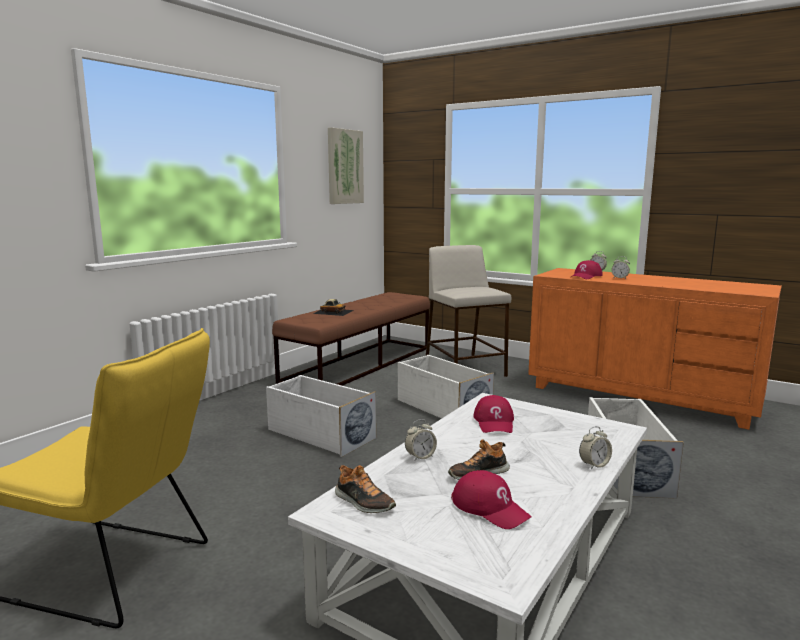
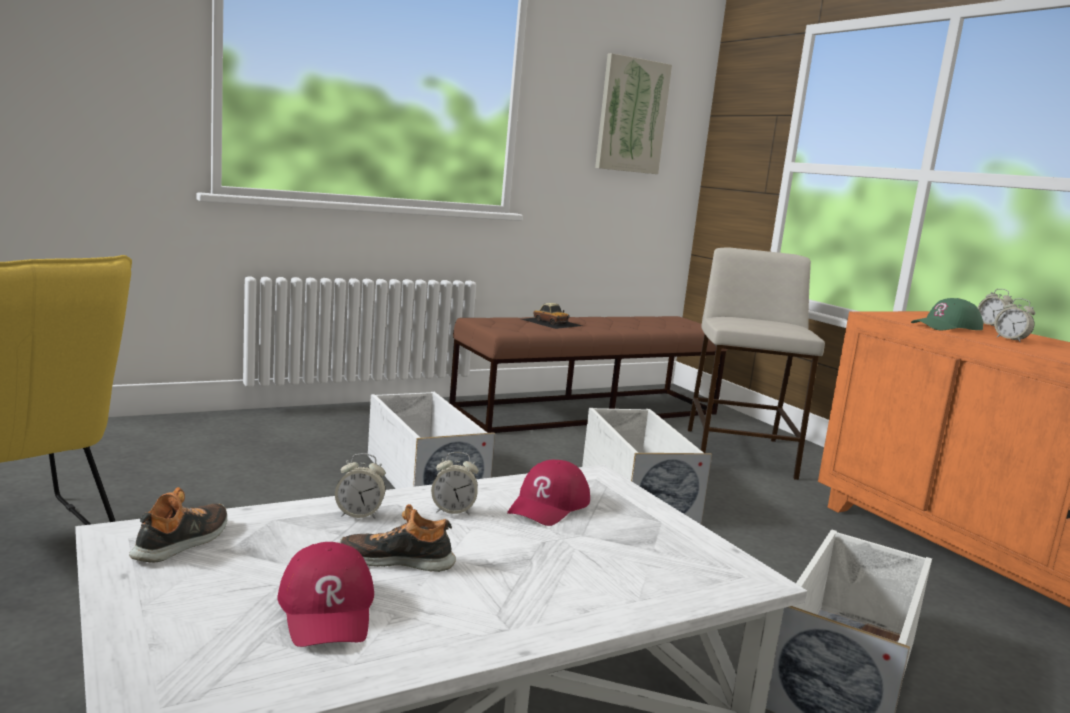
camera: 25 degrees right, 0 degrees up
(363, 502) = (183, 542): shoe -> shoe turned 135 degrees counterclockwise
(586, 276) = (947, 327): red cap -> green cap
(594, 465) = (602, 611): alarm clock -> alarm clock (453, 510)

